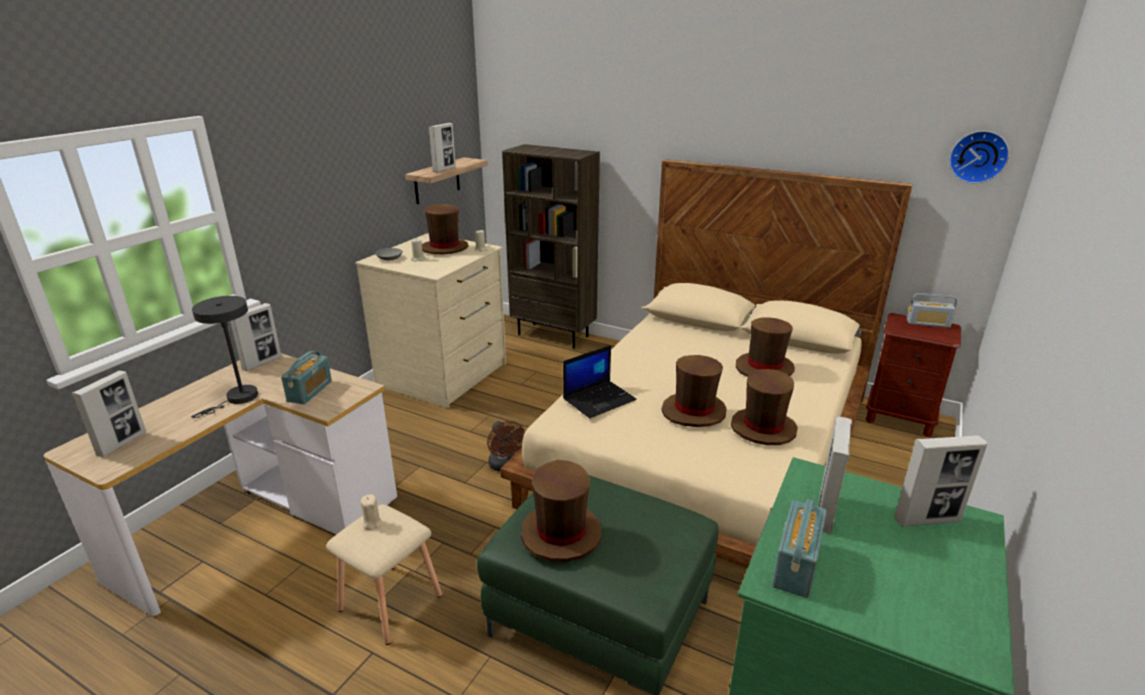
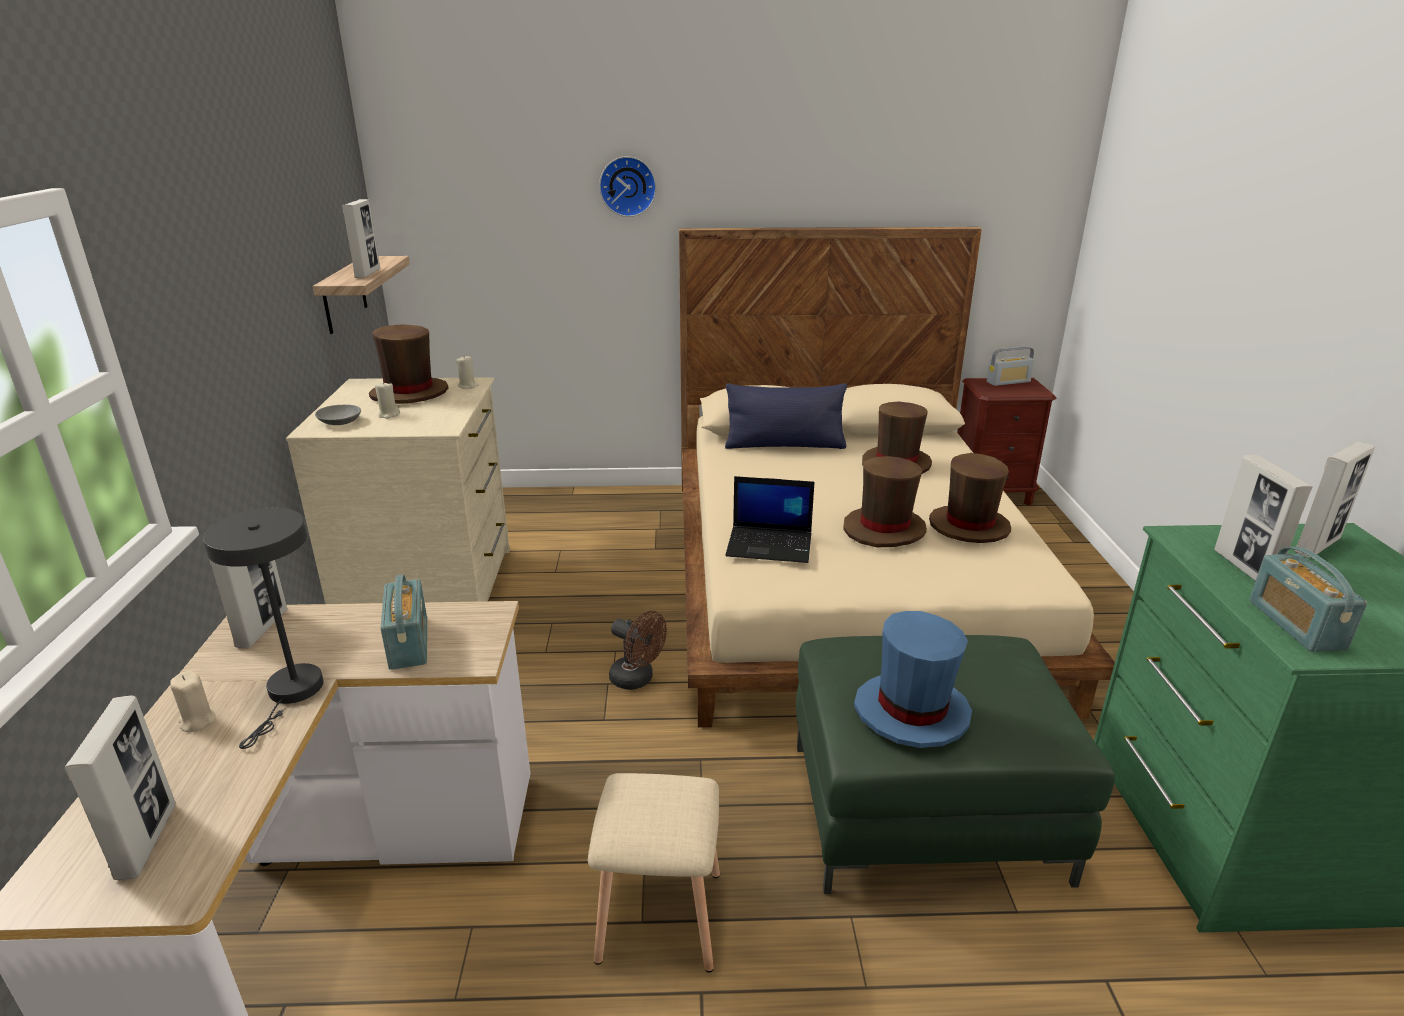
camera: 30 degrees left, 0 degrees up
(372, 523) = (636, 803): beige candle -> beige candle (197, 721)
(554, 335) = (540, 499): brown bookcase -> none
(561, 534) = (911, 712): brown hat -> blue hat
(599, 399) = (770, 545): laptop -> laptop turned 75 degrees clockwise
(696, 334) = (784, 445): none -> blue pillow
(978, 156) = (1039, 189): wall clock -> wall clock (628, 186)

